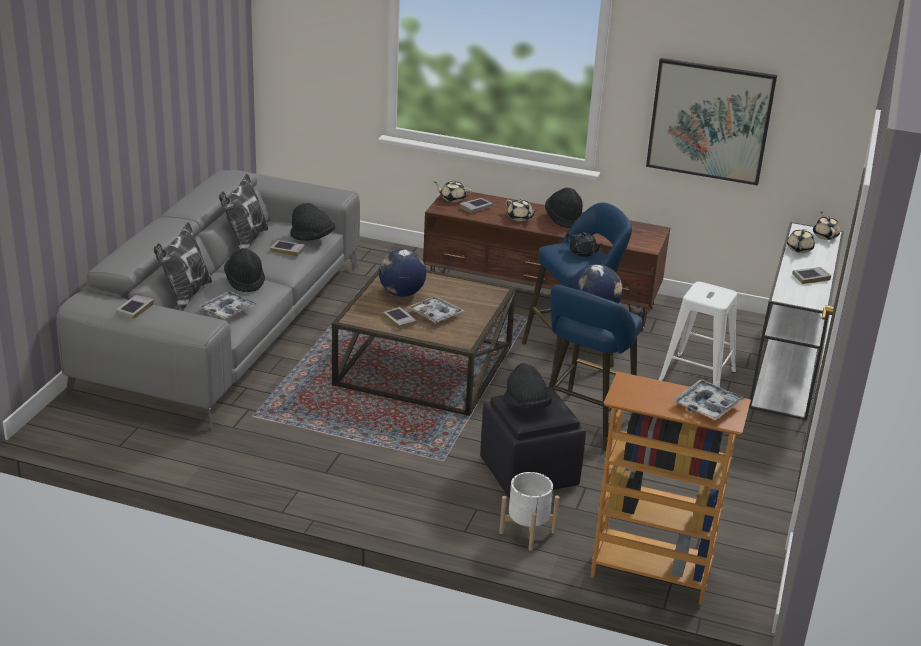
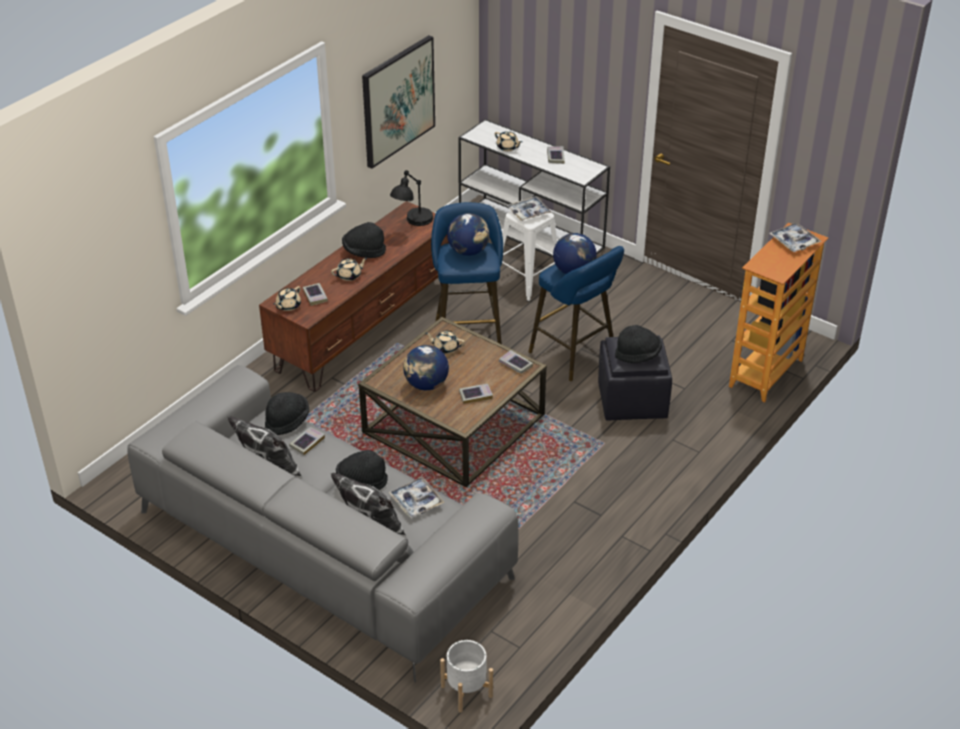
camera: 70 degrees left, 10 degrees up
(134, 309) = (442, 550): book -> book (515, 364)
(435, 314) = (472, 372): tray -> tray (528, 212)
(527, 532) = (707, 420): white planter -> white planter (466, 691)
(583, 252) = (468, 251): black teapot -> globe
(631, 235) = (412, 224): none -> black table lamp
(825, 235) = (489, 129): beige teapot -> beige teapot (445, 348)

